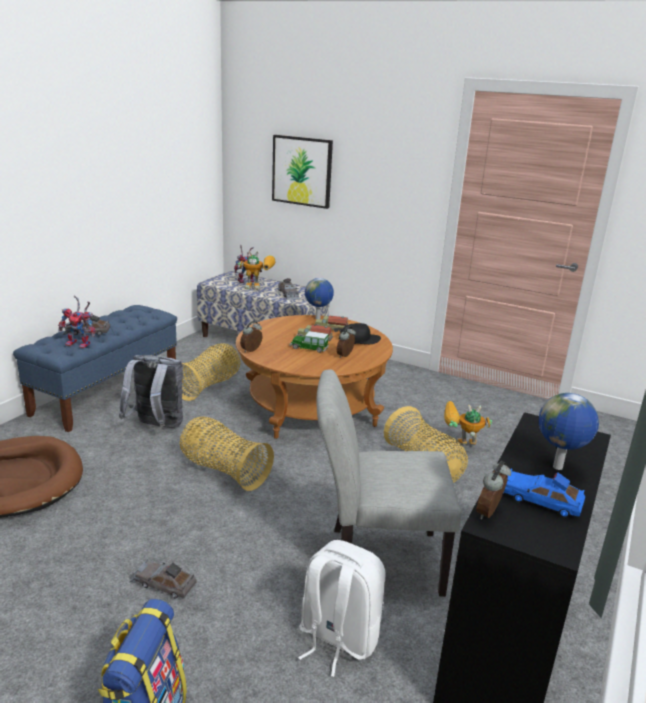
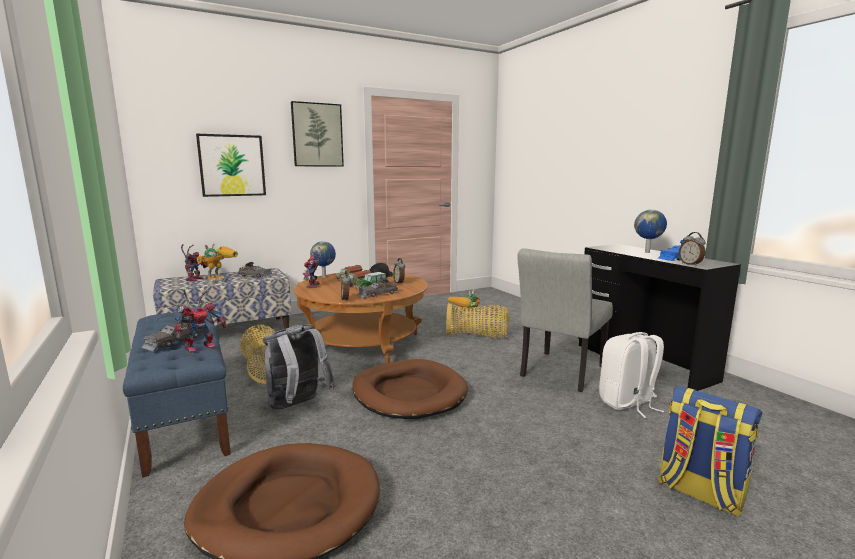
camera: 55 degrees left, 10 degrees down
(163, 584) = (538, 451): grey toy car -> grey toy car (377, 294)
(224, 470) = (409, 393): basket -> brown dog bed
(278, 325) = (314, 286): none -> toy robot
(394, 143) = (317, 135): none -> picture

